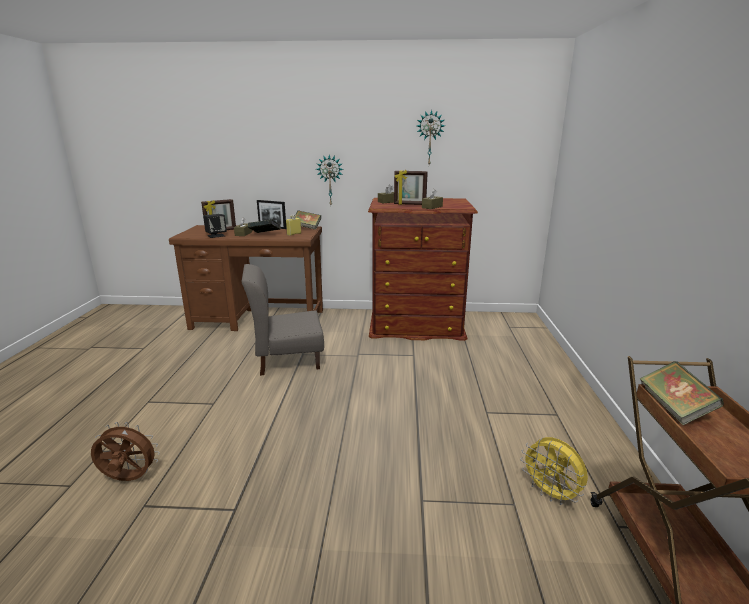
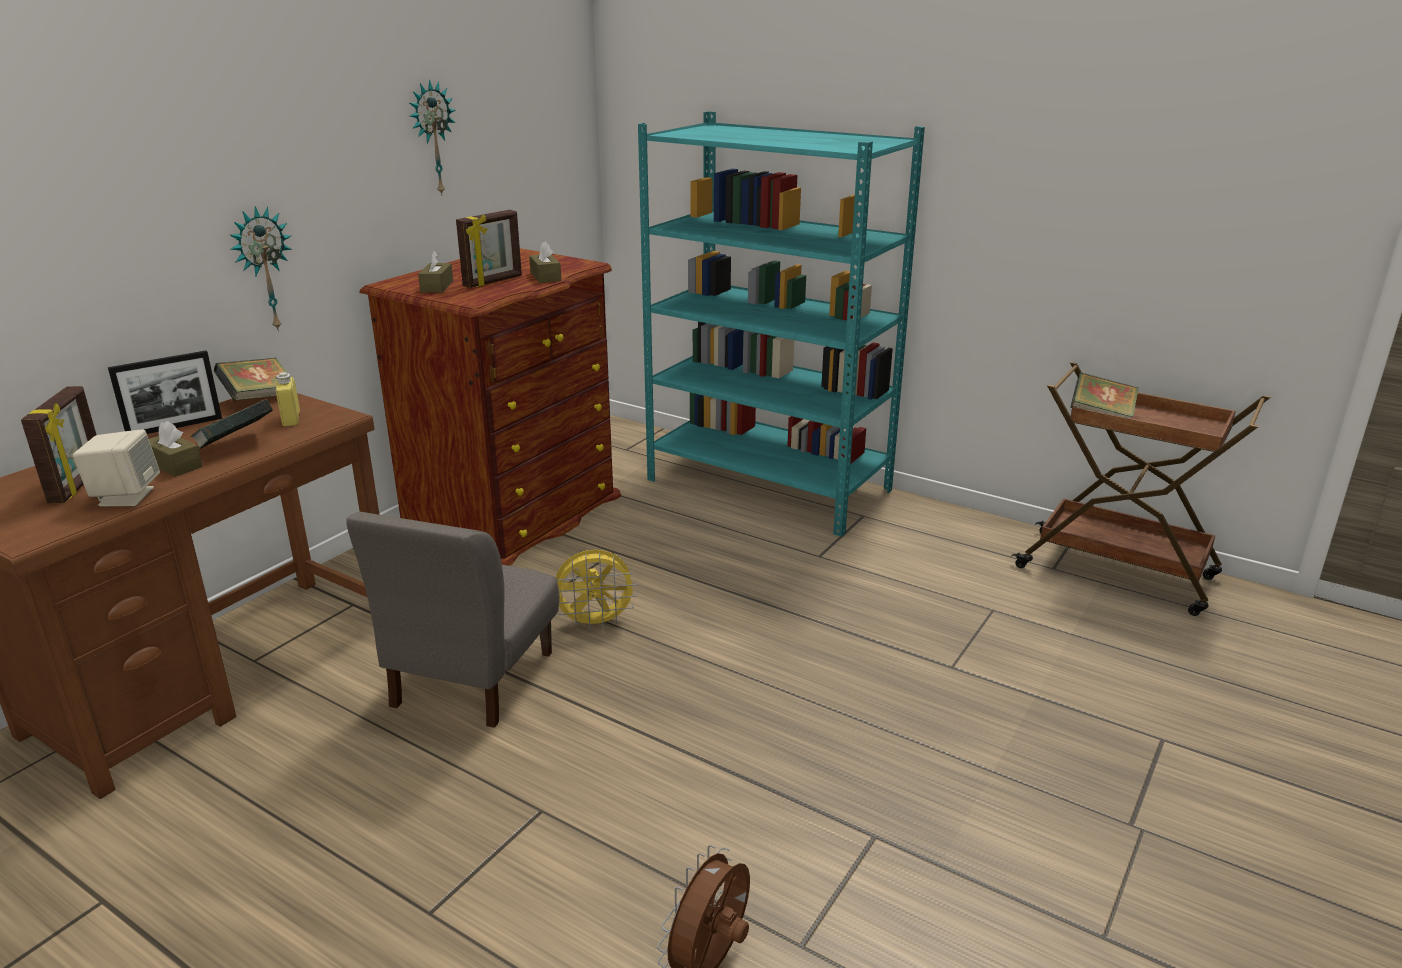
camera: 60 degrees left, 5 degrees up
(216, 235) = (126, 496): black speaker -> beige speaker
(539, 373) = (768, 485): none -> turquoise bookcase
(551, 494) = (991, 582): yellow fan -> yellow fan (596, 623)

